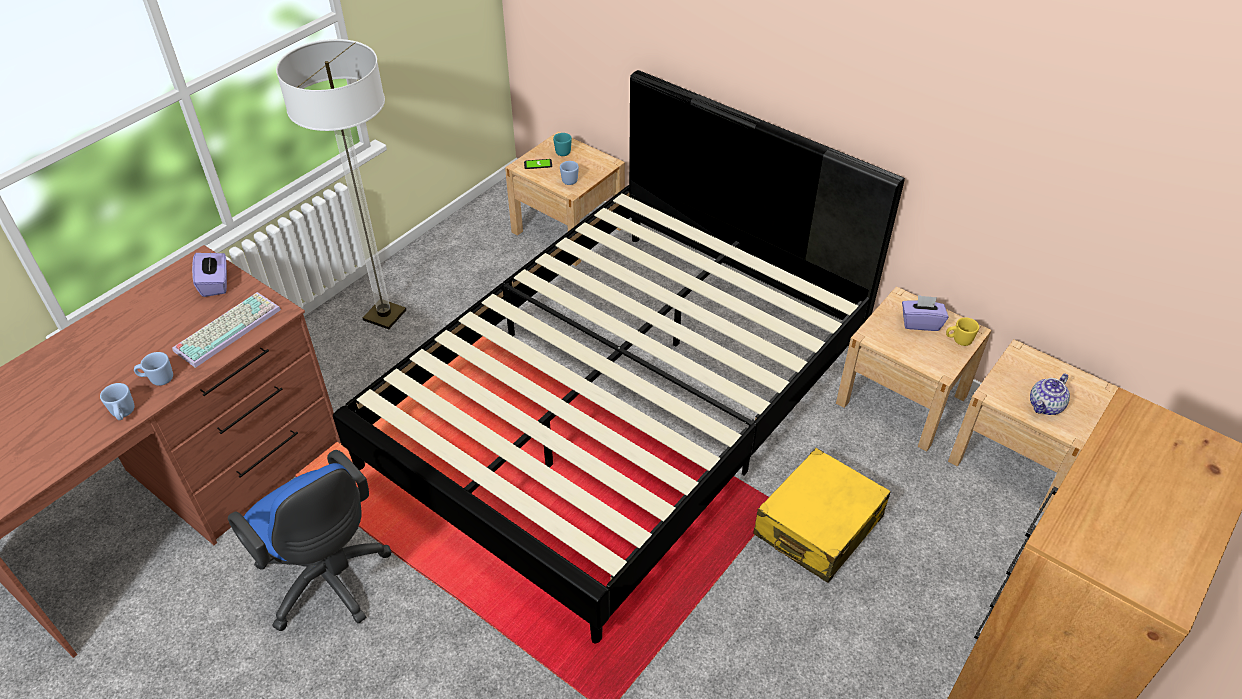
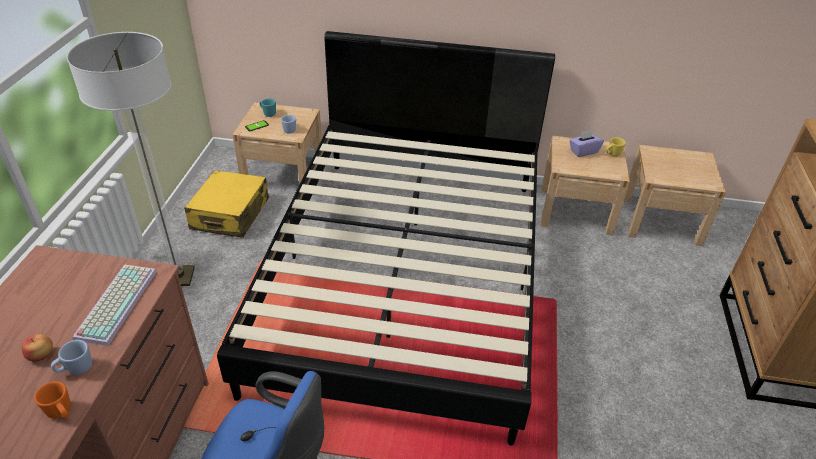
camera: 30 degrees left, 5 degrees down
(123, 414) = (61, 413): blue mug -> orange mug
(141, 355) = (41, 355): none -> apple
(215, 283) = (74, 271): purple tissue box -> none
(817, 526) = (589, 304): yellow suitcase -> yellow suitcase (230, 214)
(1045, 406) = (687, 175): teapot -> none

